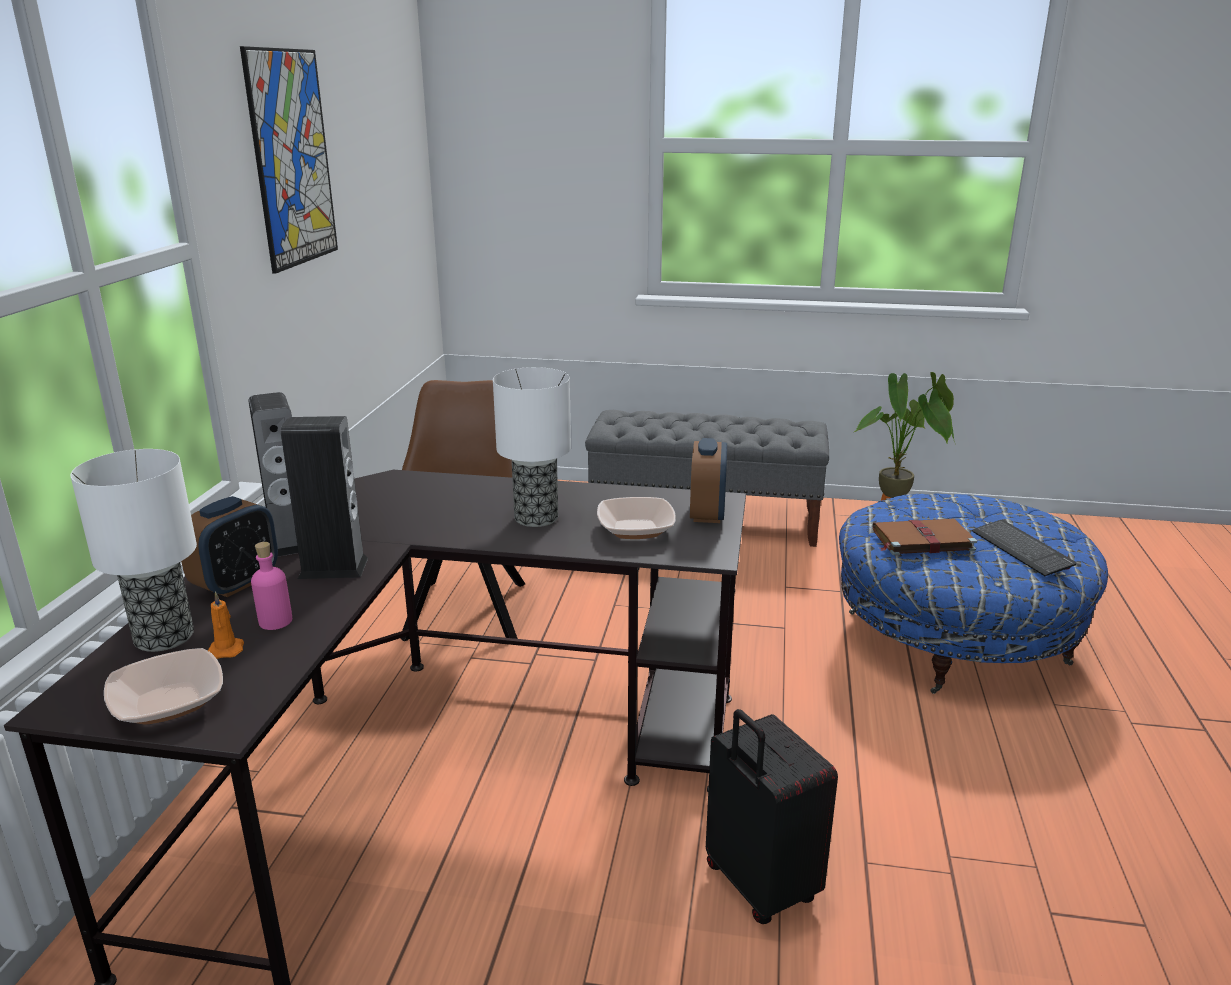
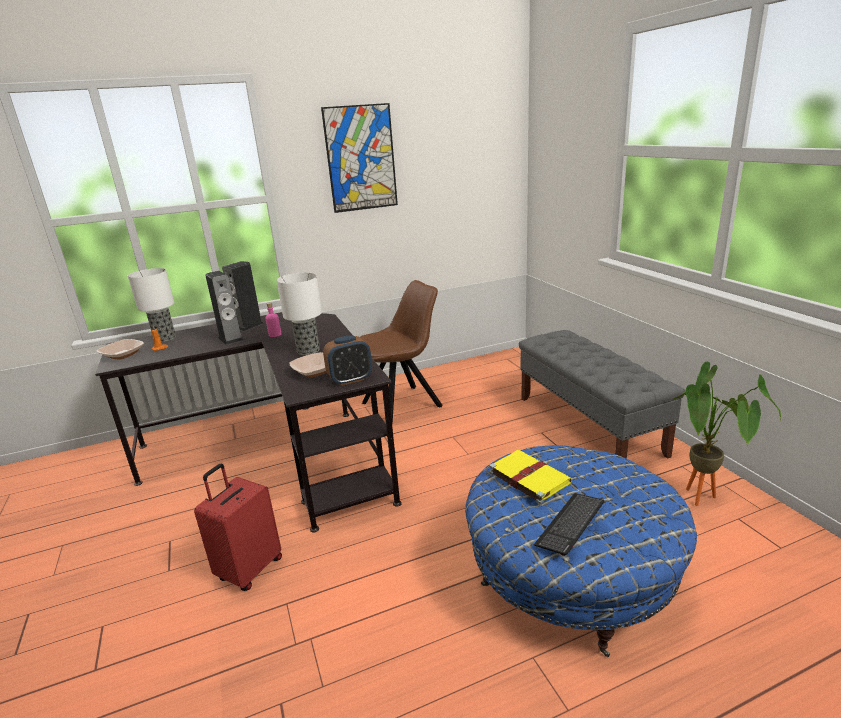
camera: 60 degrees right, 0 degrees up
(236, 583) = (209, 332): alarm clock -> none
(275, 621) = (183, 346): pink bottle -> pink bottle (275, 334)
(758, 885) = (249, 569): black suitcase -> red suitcase
(921, 540) = (528, 477): brown book -> yellow book

